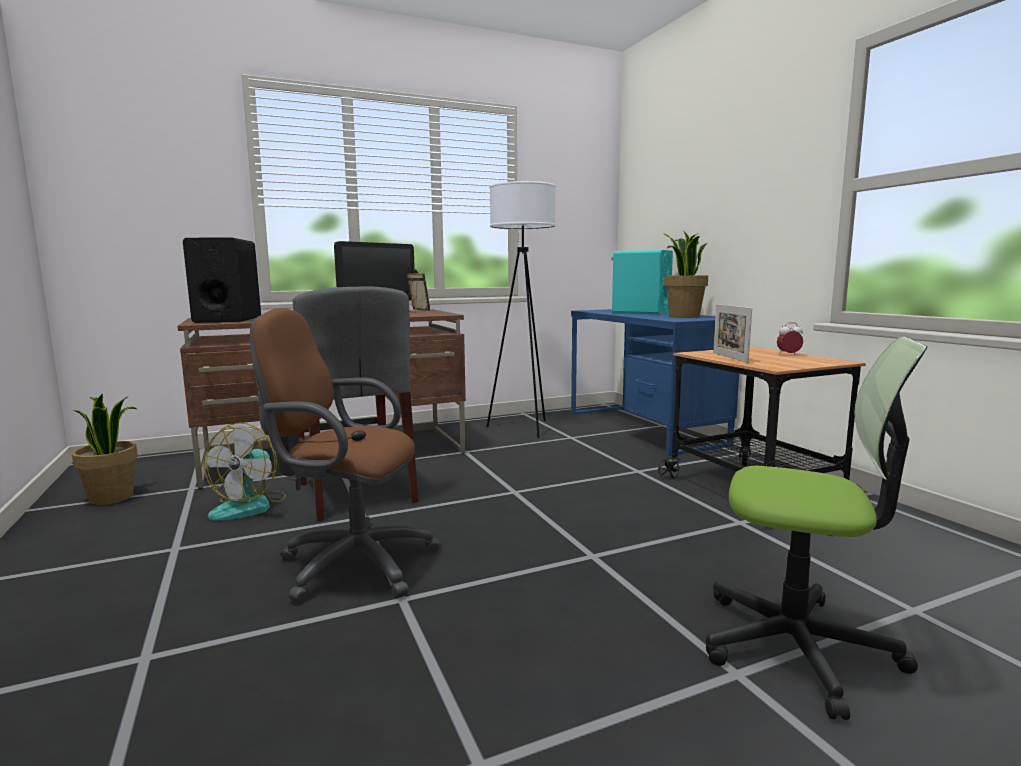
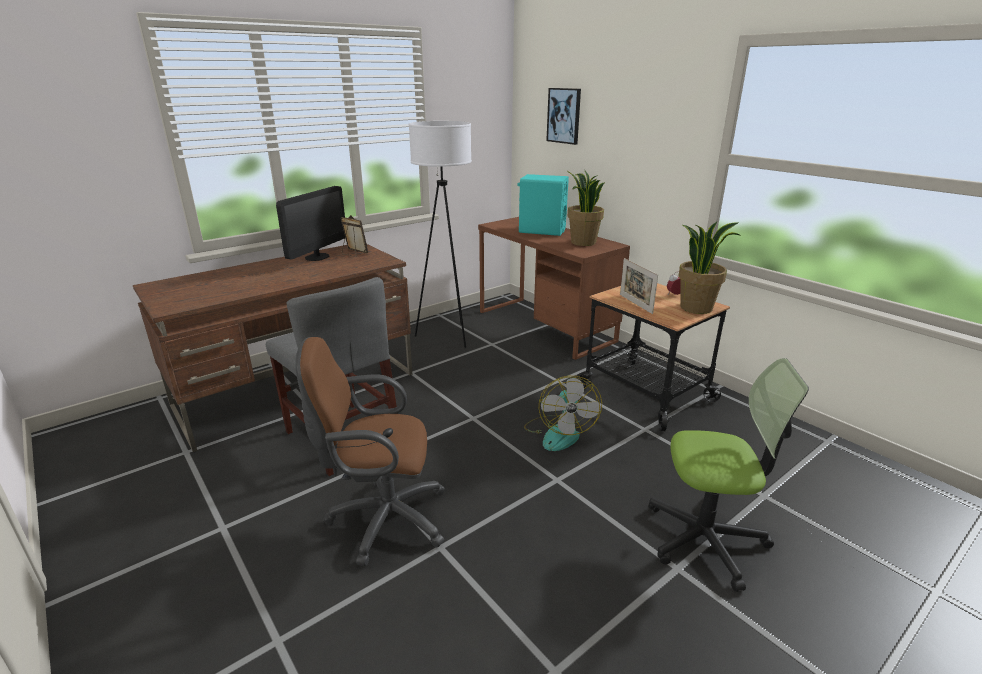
camera: 15 degrees left, 15 degrees up
(112, 497) = (115, 475): potted plant -> potted plant (696, 307)
(228, 320) = (188, 294): black speaker -> none
(250, 506) = (257, 467): fan -> fan (559, 432)
(643, 428) = (545, 326): blue desk -> brown desk
(668, 187) = (564, 115): none -> picture

